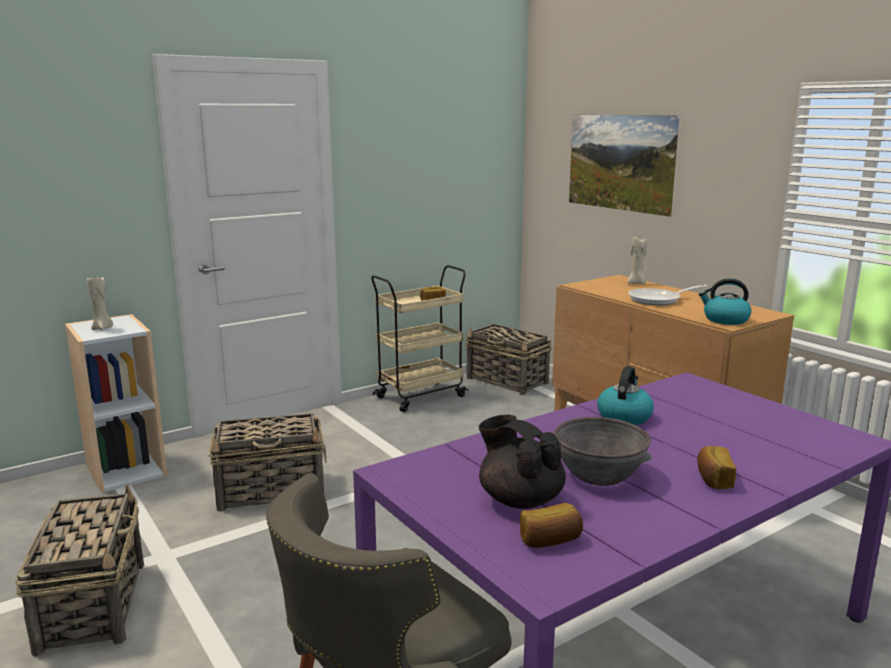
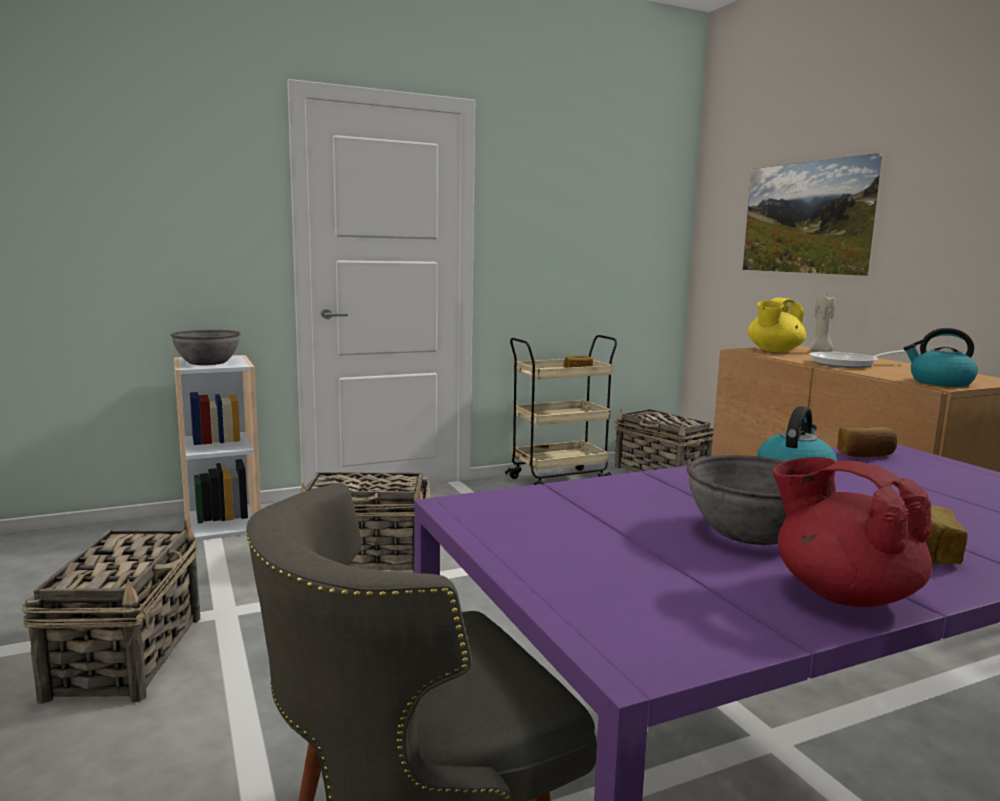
camera: 10 degrees right, 5 degrees down
(103, 328) = (207, 362): beige candle -> grey bowl
(520, 499) = (628, 549): black teapot -> none
(550, 541) = (662, 601): bread -> bread (866, 455)
(600, 285) = (774, 351): none -> yellow teapot
(661, 520) = (842, 593): none -> red teapot

